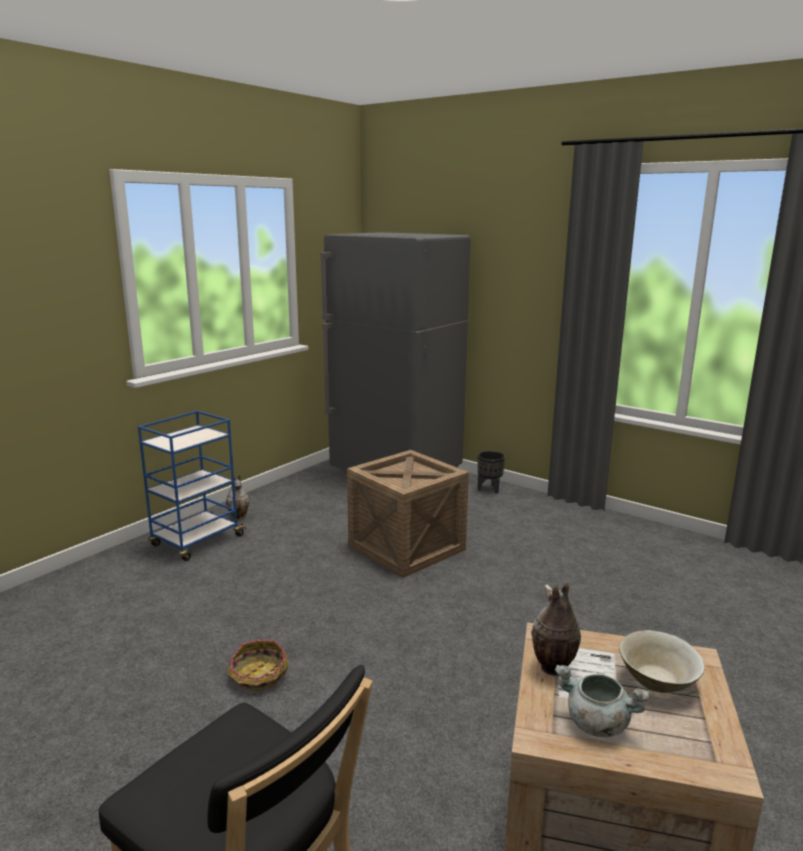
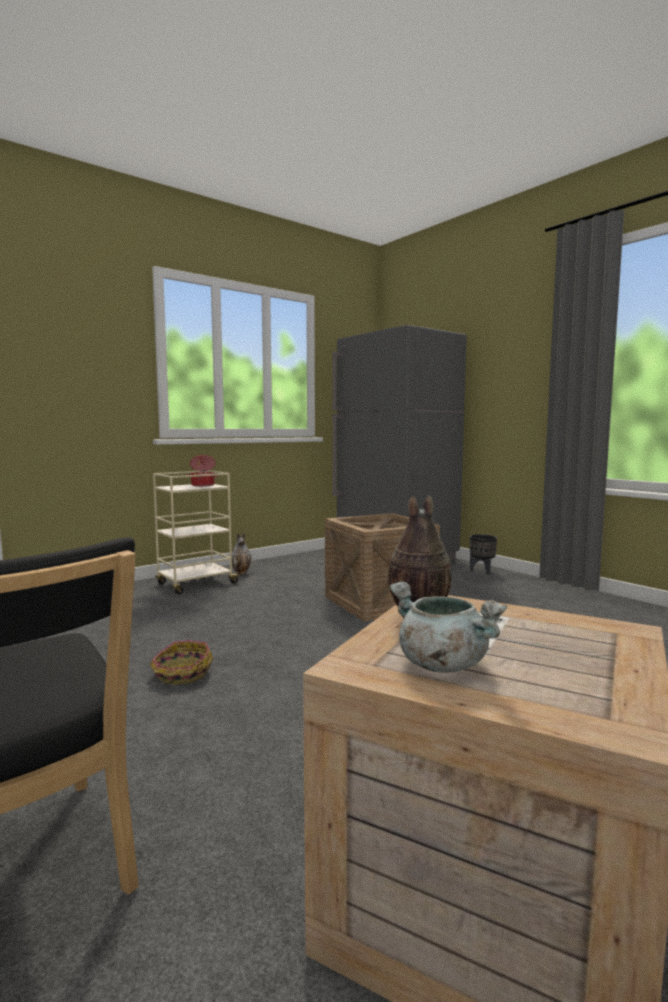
camera: 15 degrees right, 10 degrees down
(196, 541) = (196, 584): blue cart -> beige cart
(197, 433) = (203, 485): none -> cooking pot
(657, 682) = (556, 642): beige bowl -> none

